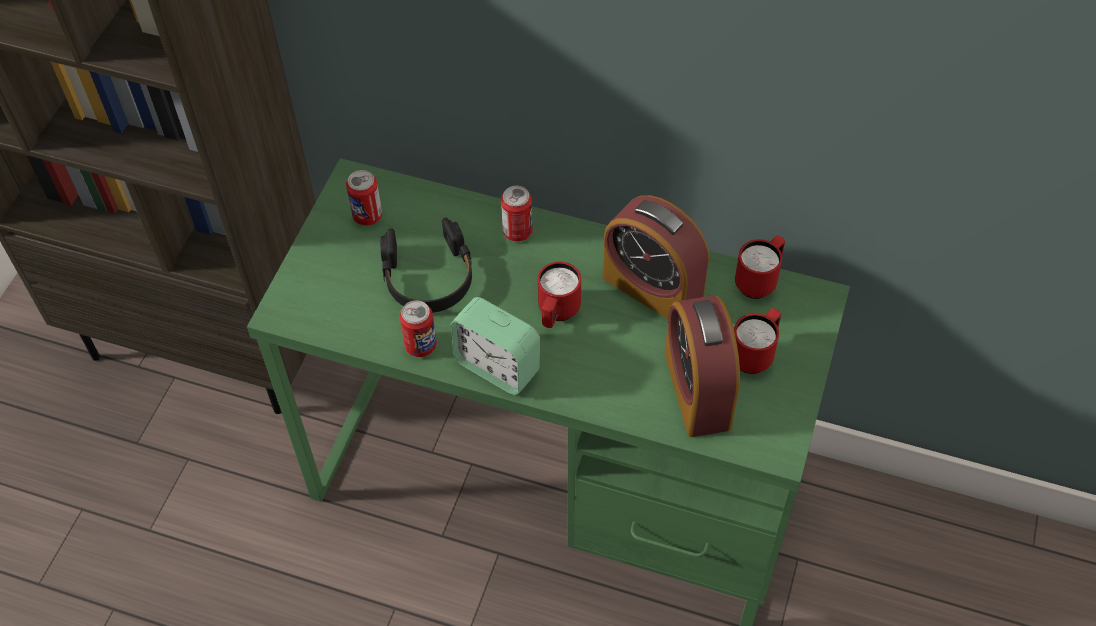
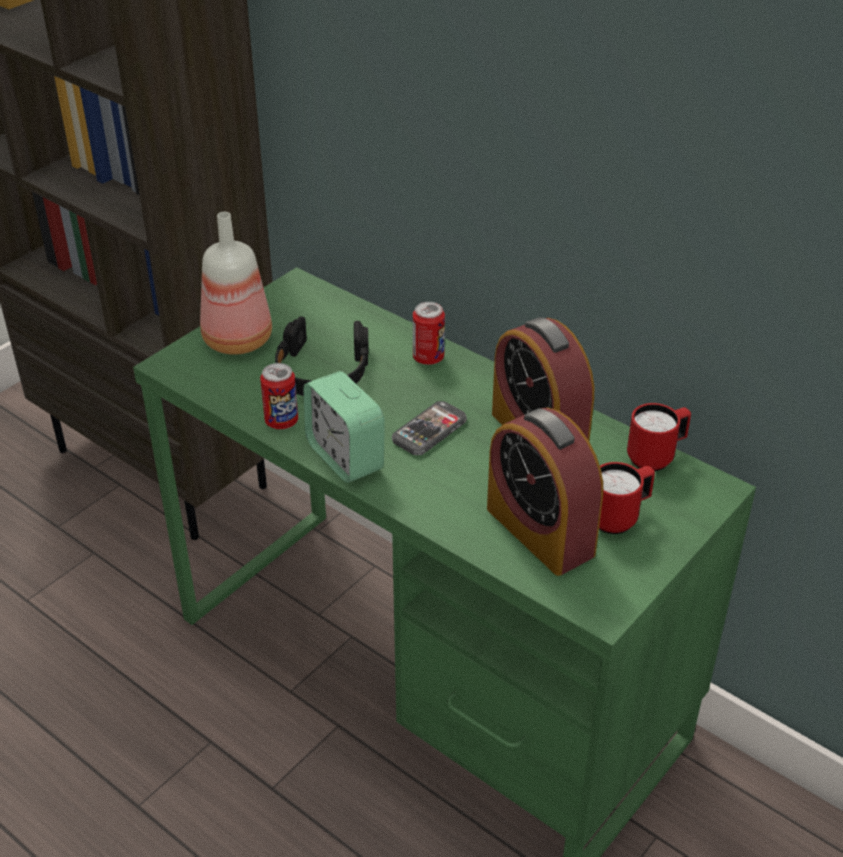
camera: 20 degrees right, 15 degrees down
(328, 265) = (235, 340): none -> bottle
(367, 216) = (294, 313): can -> none
(557, 313) = (429, 430): red mug -> phone
(697, 390) = (540, 531): alarm clock -> alarm clock turned 45 degrees counterclockwise

